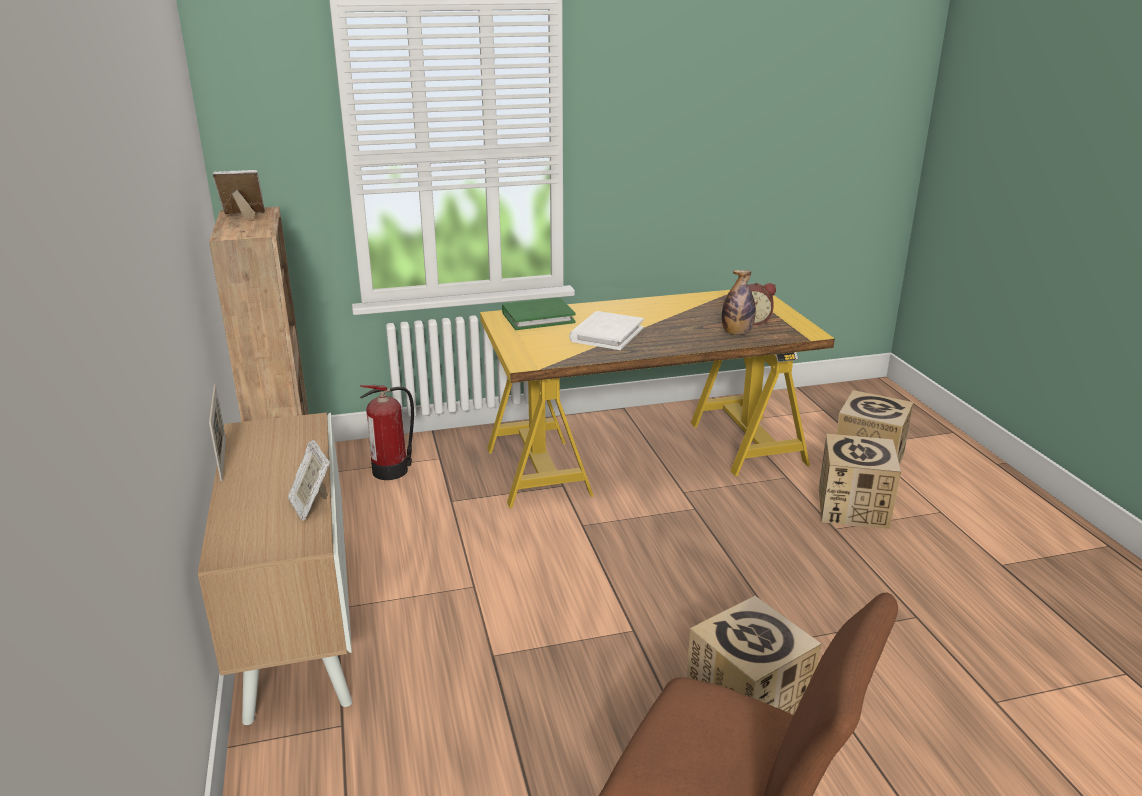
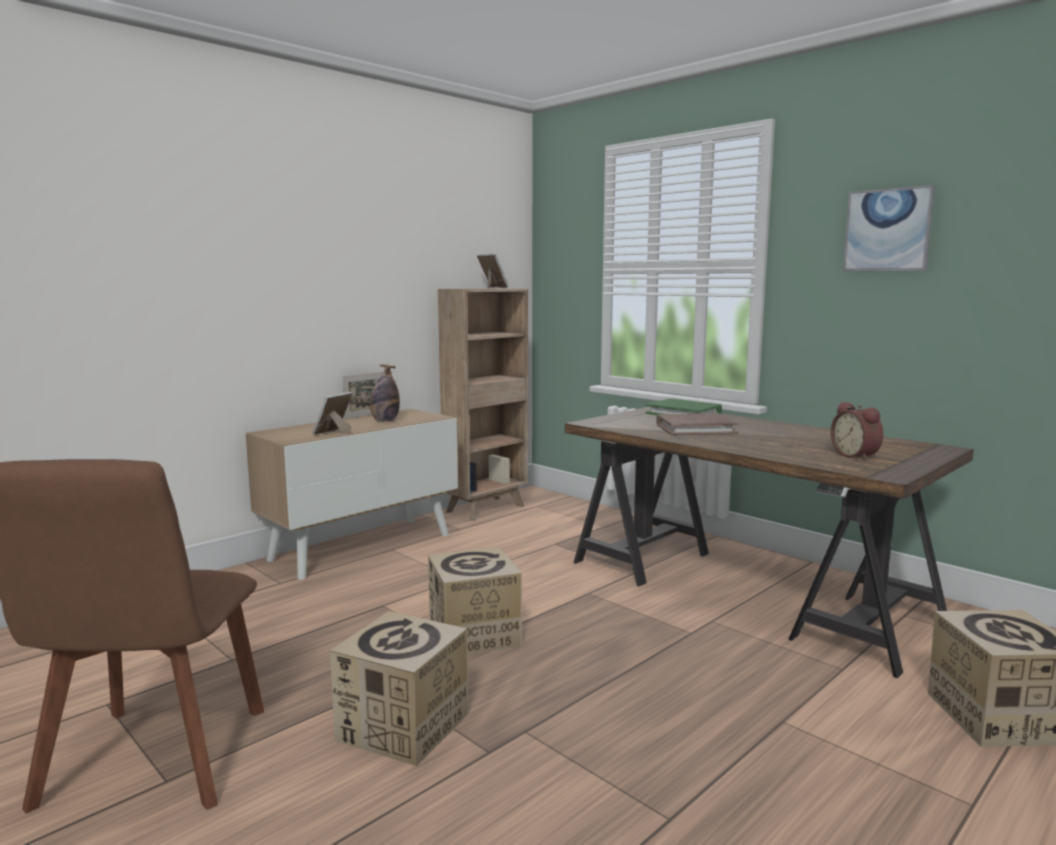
camera: 60 degrees right, 15 degrees down
(392, 470) = (566, 519): fire extinguisher -> none
(606, 334) = (695, 429): white book -> brown book
(645, 456) = (744, 590): yellow desk -> brown desk
(674, 114) = (887, 230): none -> picture
(736, 333) = (807, 455): bottle -> bottle (385, 421)
(853, 508) = (852, 726): cardboard box -> cardboard box (474, 634)

